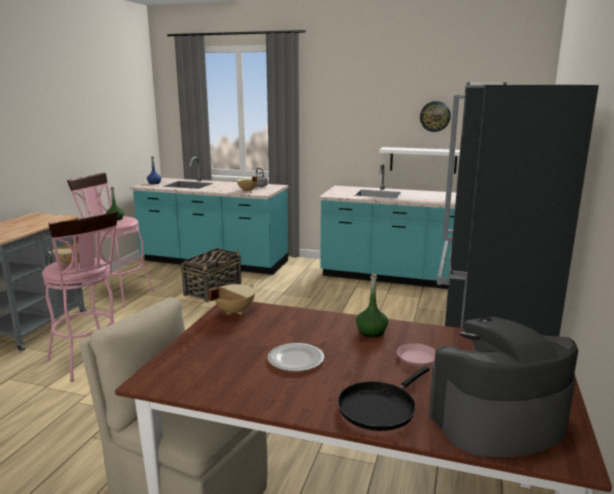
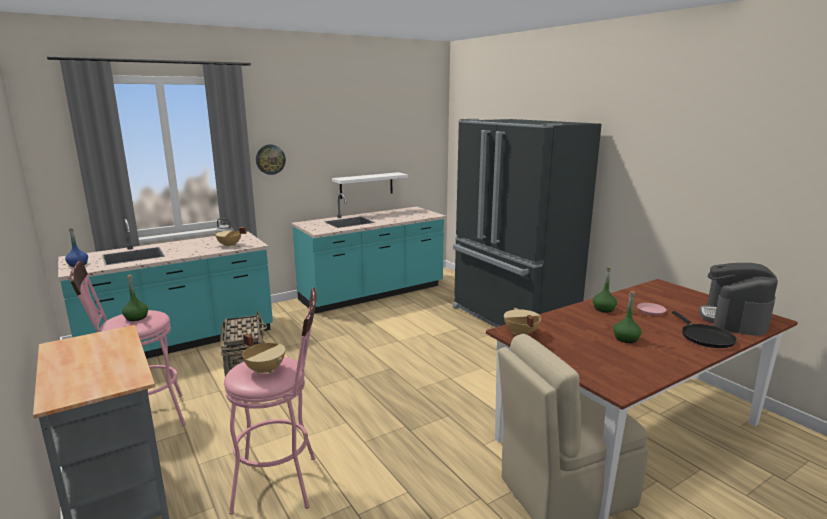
camera: 50 degrees left, 0 degrees up
(295, 360) = (626, 339): plate -> green bottle
(435, 116) = (372, 145): wall clock -> wall clock (270, 159)

